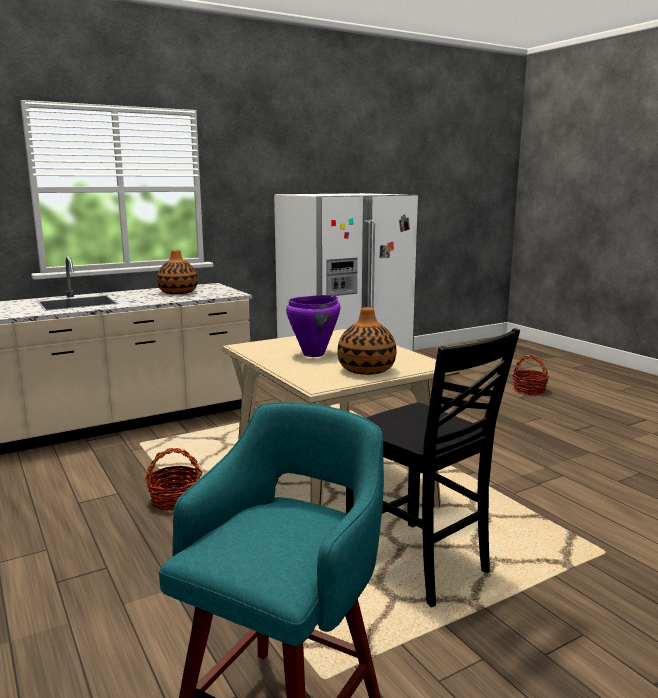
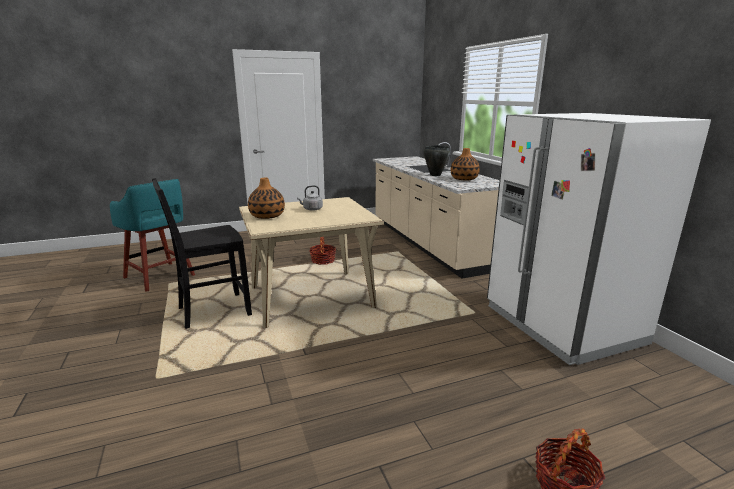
camera: 100 degrees right, 5 degrees up
(143, 300) = (435, 175): none -> black cooking pot
(314, 354) = (311, 209): purple cooking pot -> grey kettle

